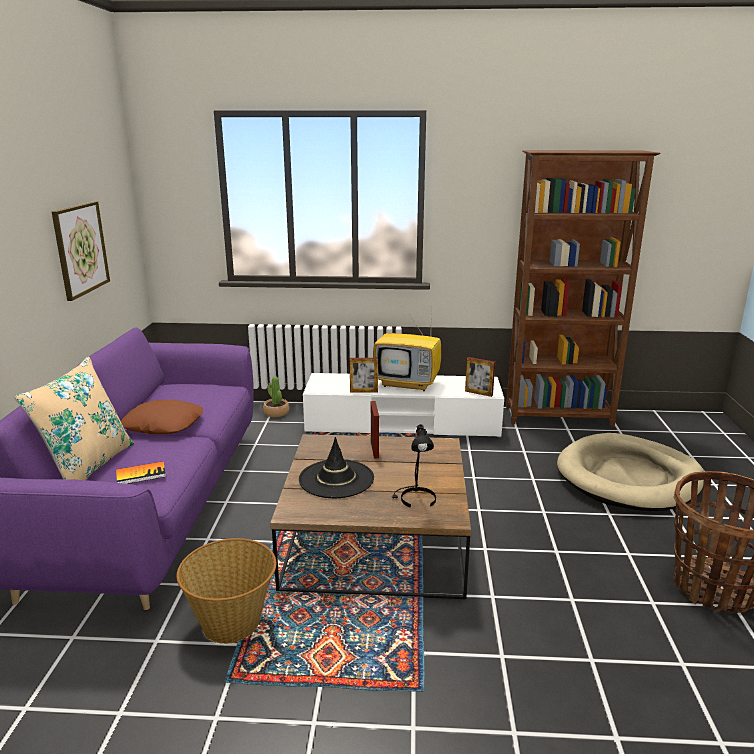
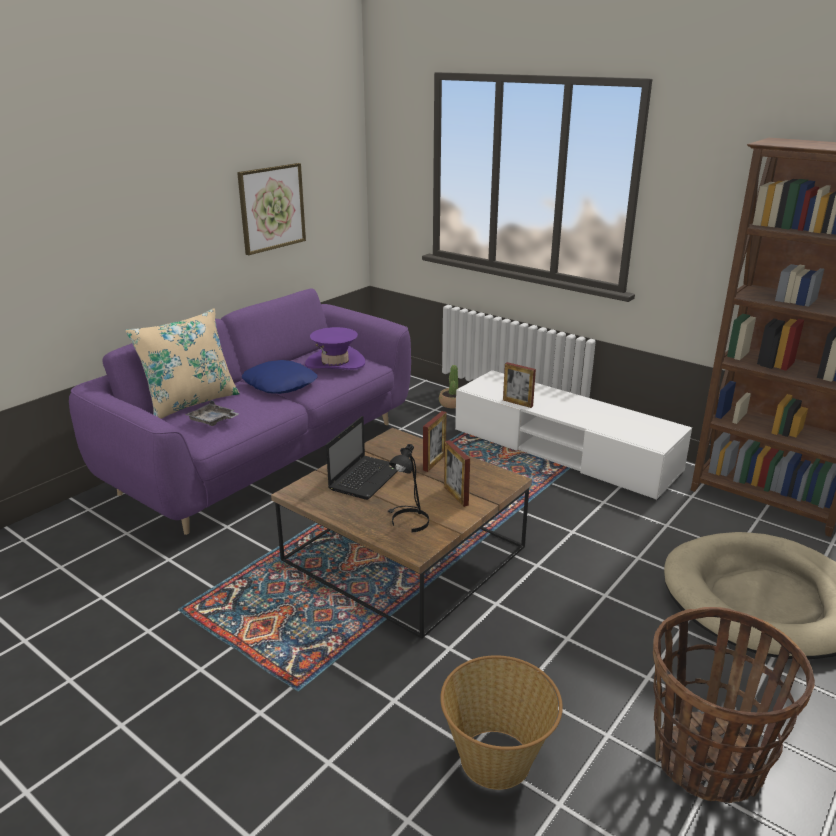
camera: 35 degrees right, 5 degrees up
(141, 474) = (213, 420): book -> grey tray
(164, 424) = (280, 384): brown pillow -> blue pillow
(196, 393) = (335, 363): none -> purple hat
(232, 622) = (227, 569): basket -> basket (497, 759)
(336, 479) = (366, 477): black hat -> laptop
(408, 384) = (574, 408): television -> none
(478, 393) = (641, 440): picture frame -> picture frame (456, 495)

